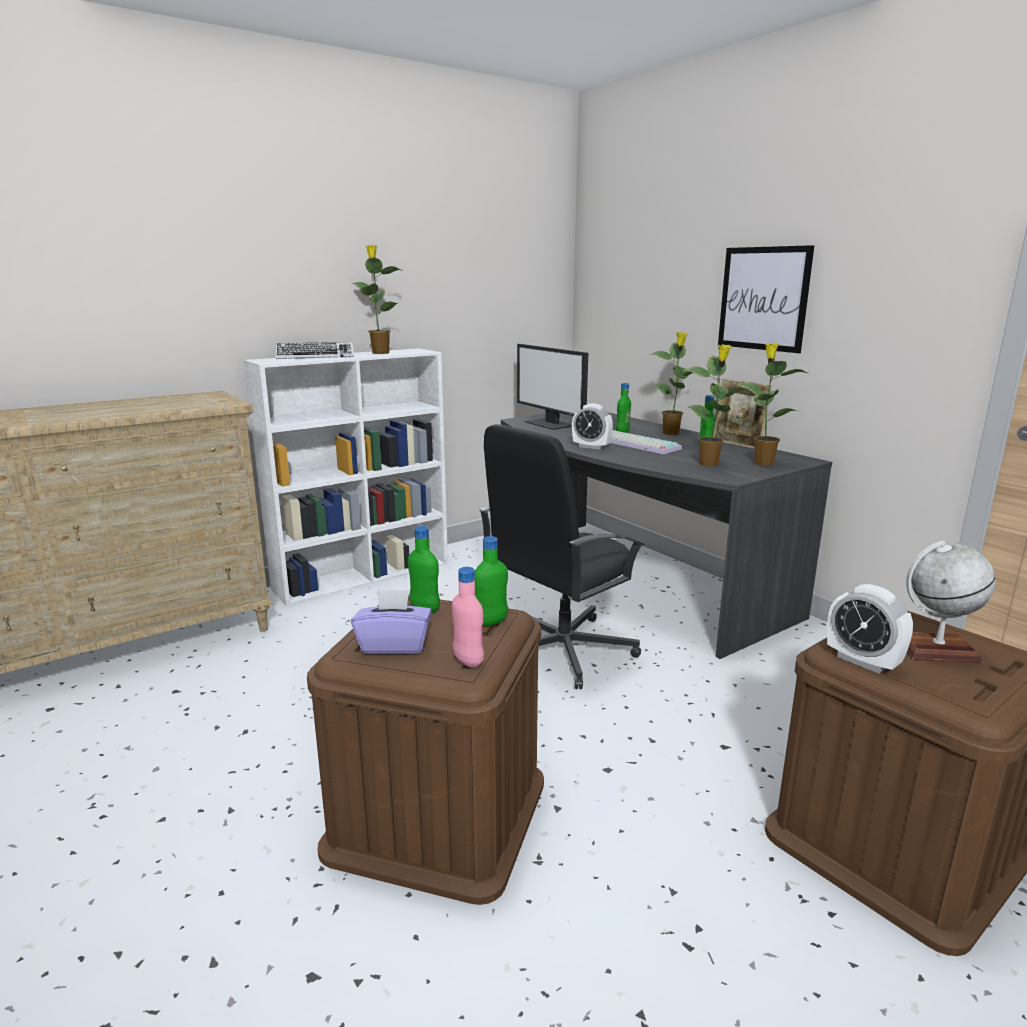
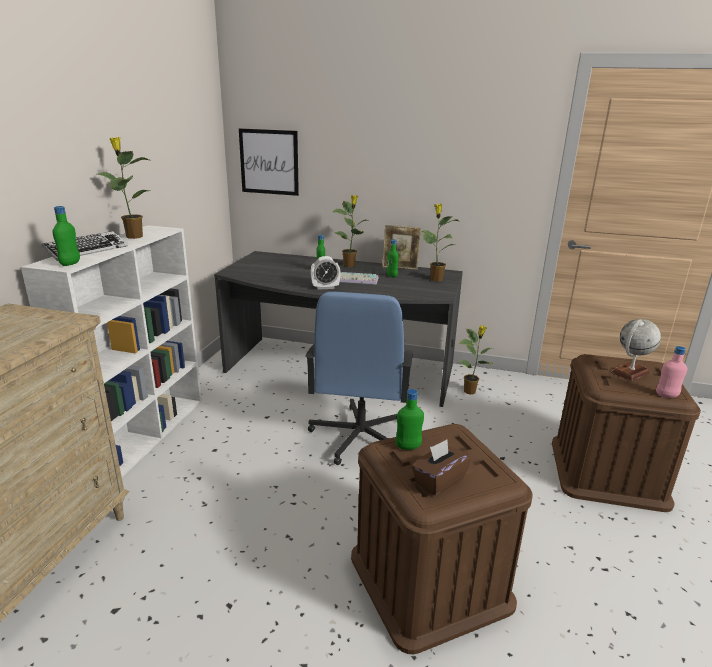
camera: 40 degrees left, 5 degrees up
(394, 644) = (439, 480): purple tissue box -> brown tissue box
(468, 661) = (491, 470): pink bottle -> pink bottle (666, 395)
(491, 622) = (456, 439): green bottle -> green bottle (70, 263)
(550, 424) = (260, 271): monitor -> none
(561, 650) = (359, 437): black office chair -> blue office chair
(709, 464) = (413, 287): potted plant -> potted plant (470, 391)
(763, 298) = (404, 170): picture -> picture (269, 162)
(862, 661) = (620, 390): alarm clock -> none

